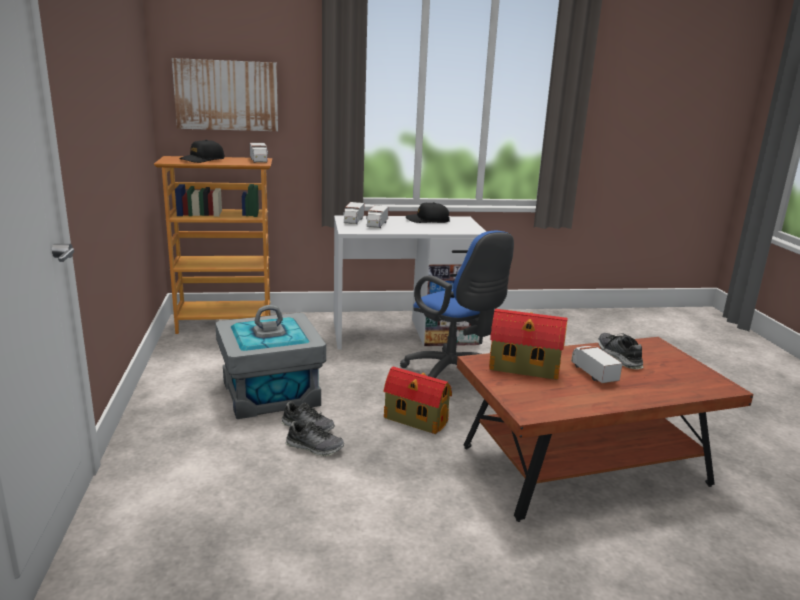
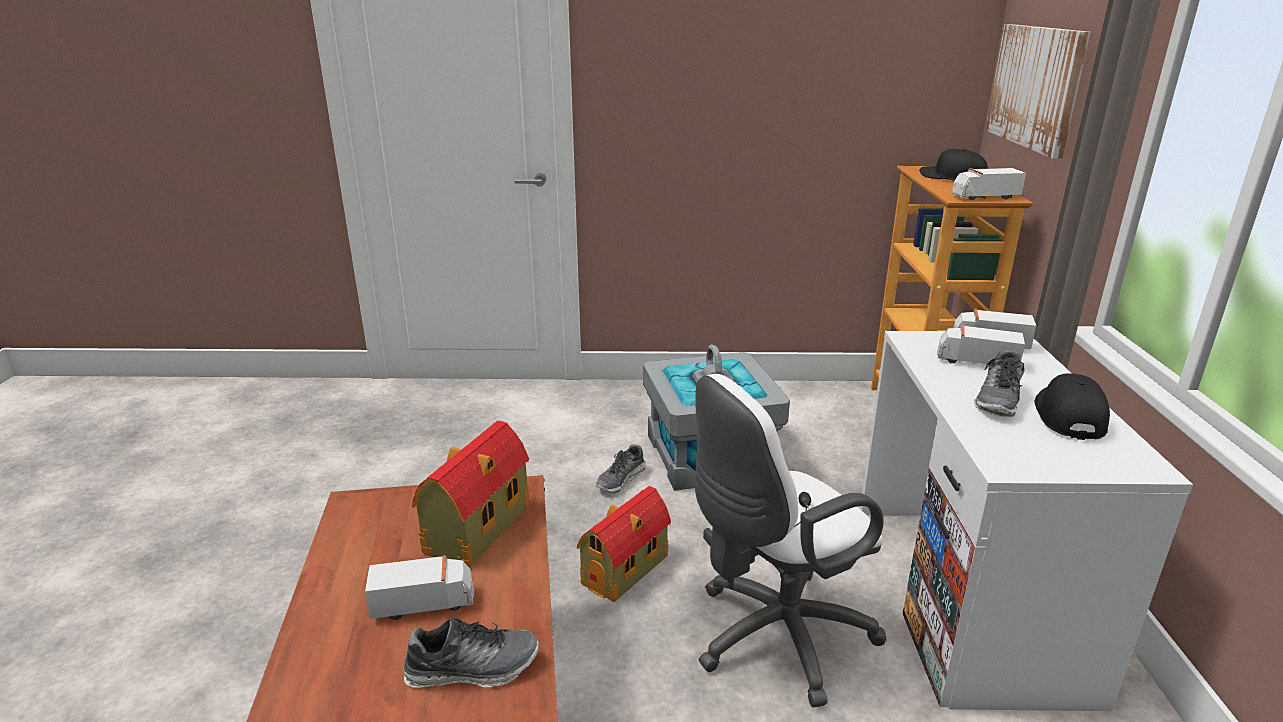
camera: 100 degrees right, 5 degrees up
(314, 447) = (576, 483): shoe -> shoe (999, 400)
(454, 376) = (773, 637): blue office chair -> white office chair

